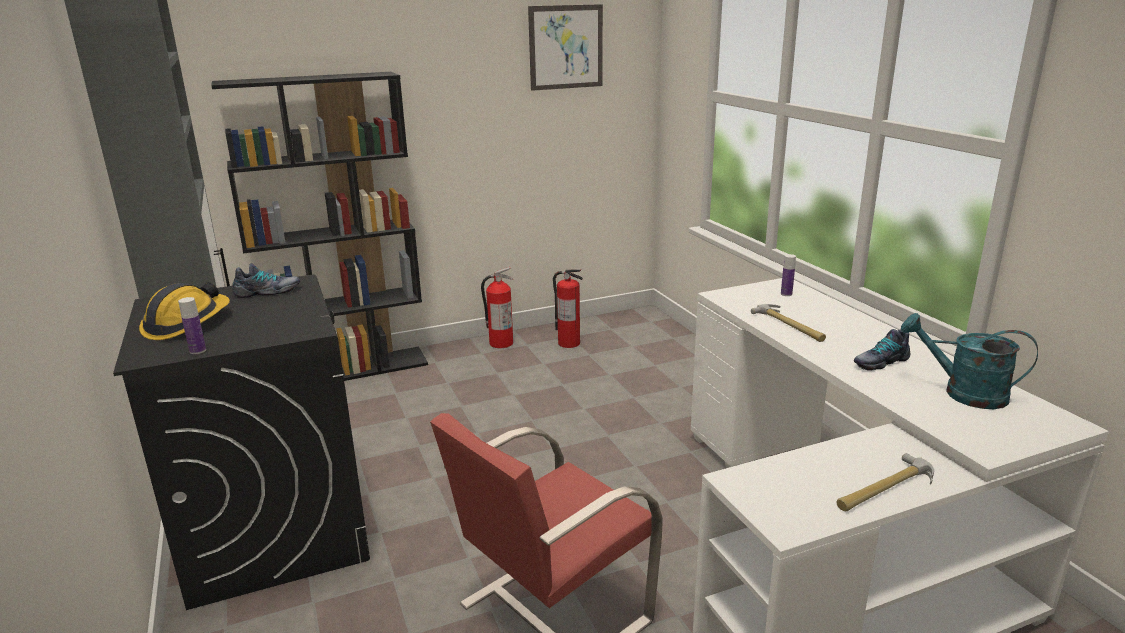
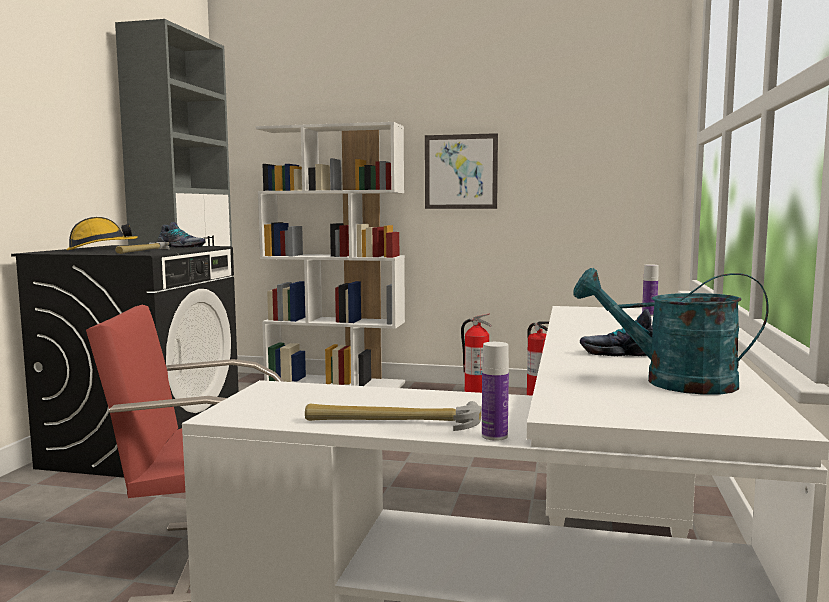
camera: 35 degrees right, 15 degrees down
(198, 351) = (69, 253): bottle -> bottle (494, 436)
(349, 370) = (336, 383): black bookcase -> white bookcase
(566, 47) = (573, 107): picture -> picture (461, 171)
(789, 326) = (589, 327): hammer -> hammer (142, 251)
(963, 393) = (673, 382): turquoise watering can -> turquoise watering can turned 45 degrees counterclockwise

